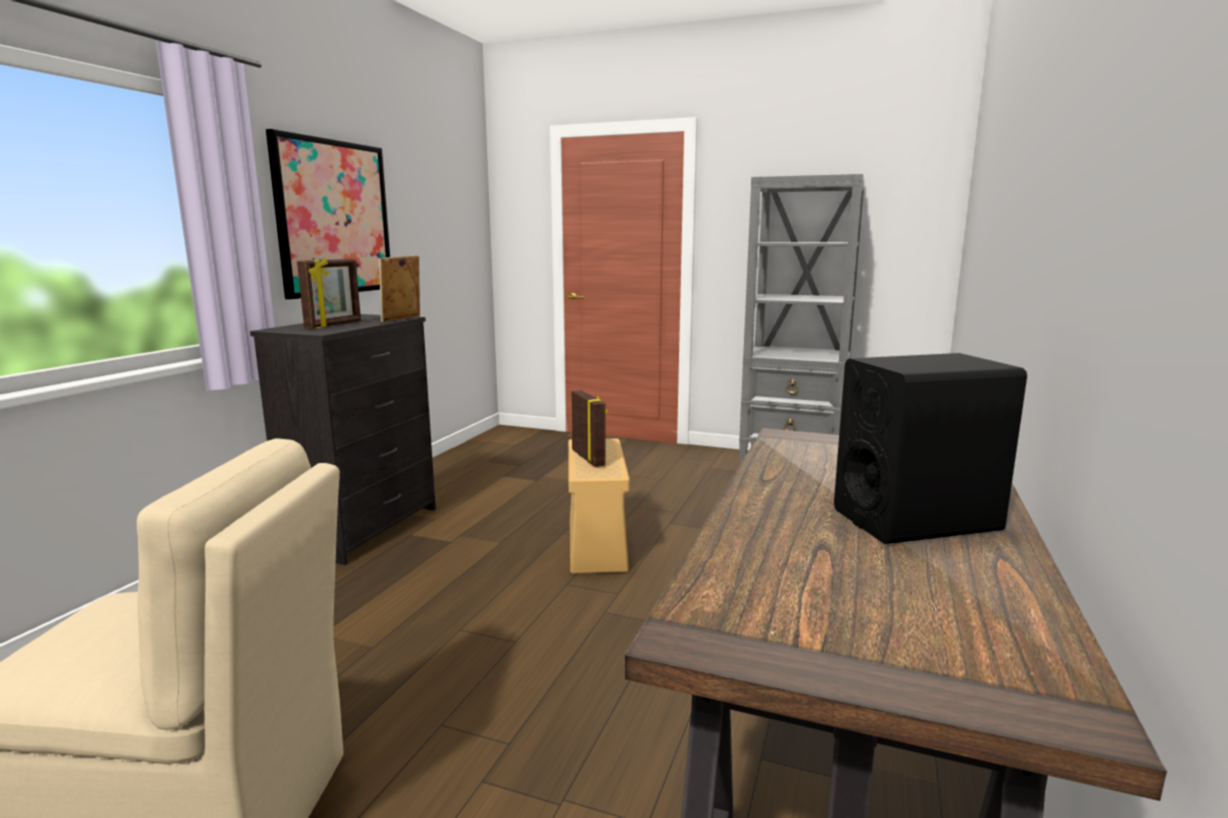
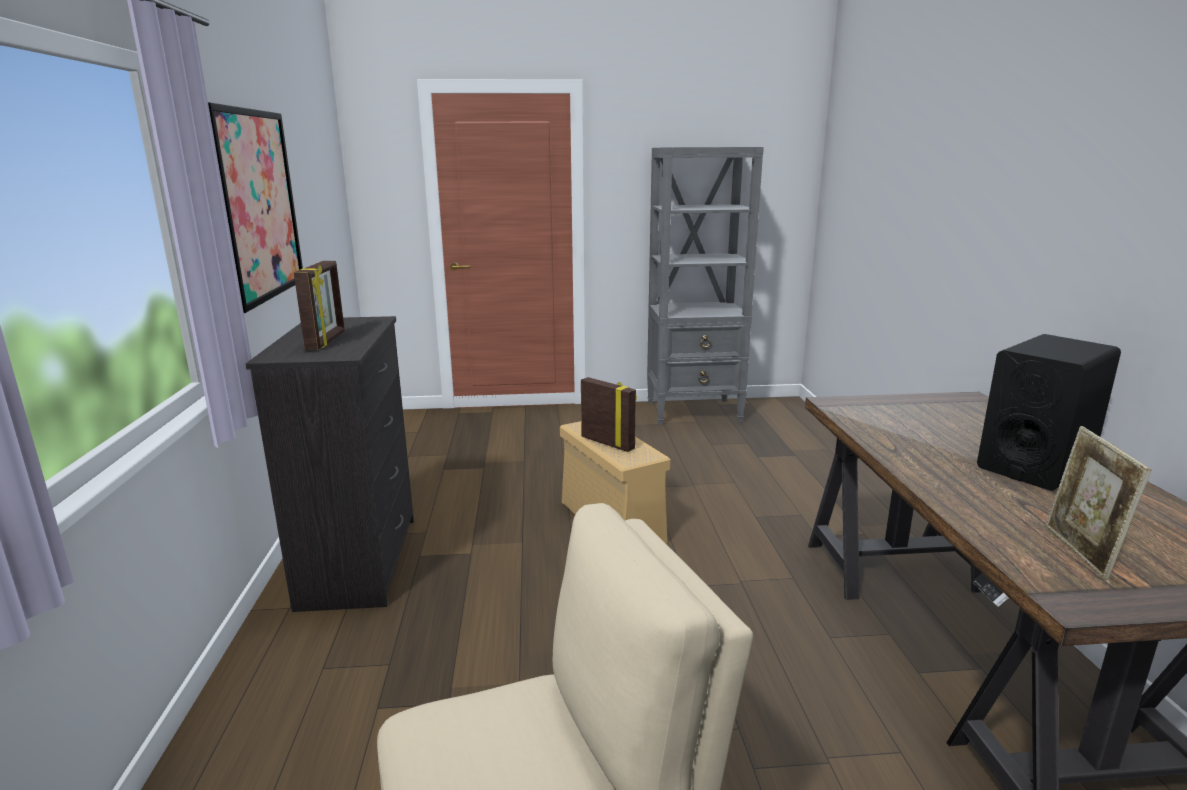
camera: 25 degrees left, 5 degrees up
(402, 319) = (382, 323): picture frame -> picture frame (1079, 552)

